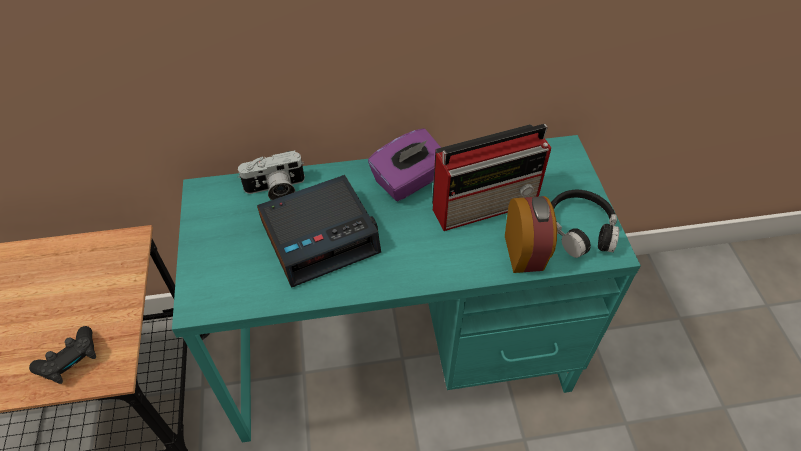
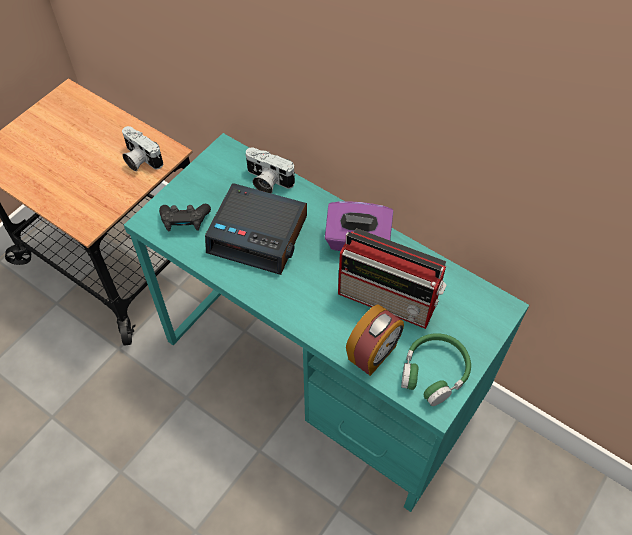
camera: 45 degrees right, 5 degrees up
(71, 361) = (75, 203): black game controller -> black game controller (185, 221)
(103, 269) = (140, 159): none -> camera
(580, 229) = (434, 372): black headphones -> green headphones

